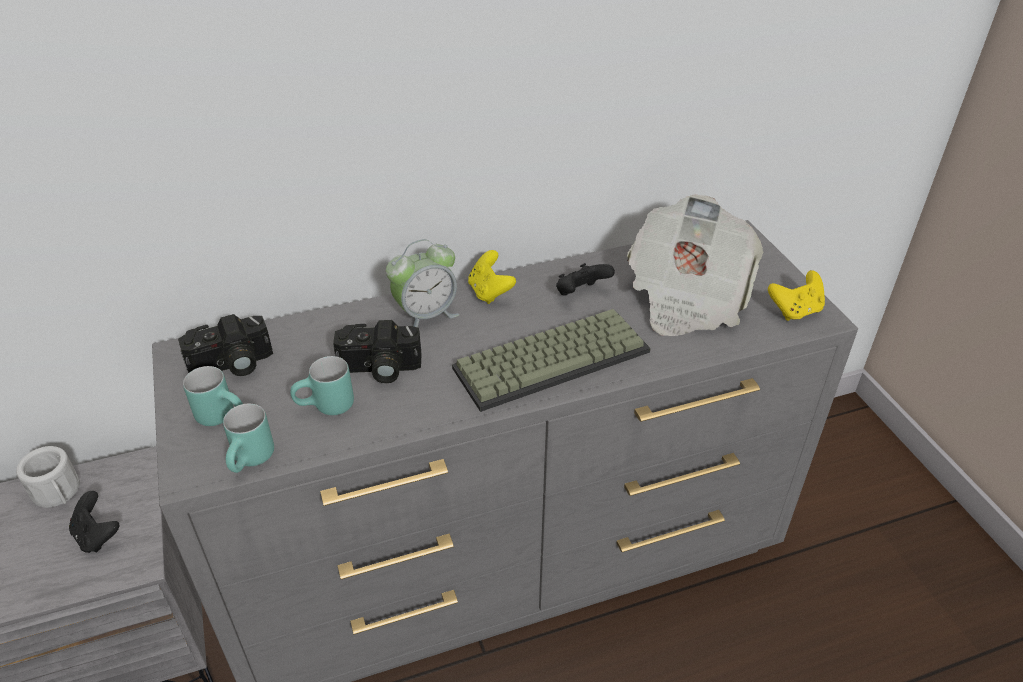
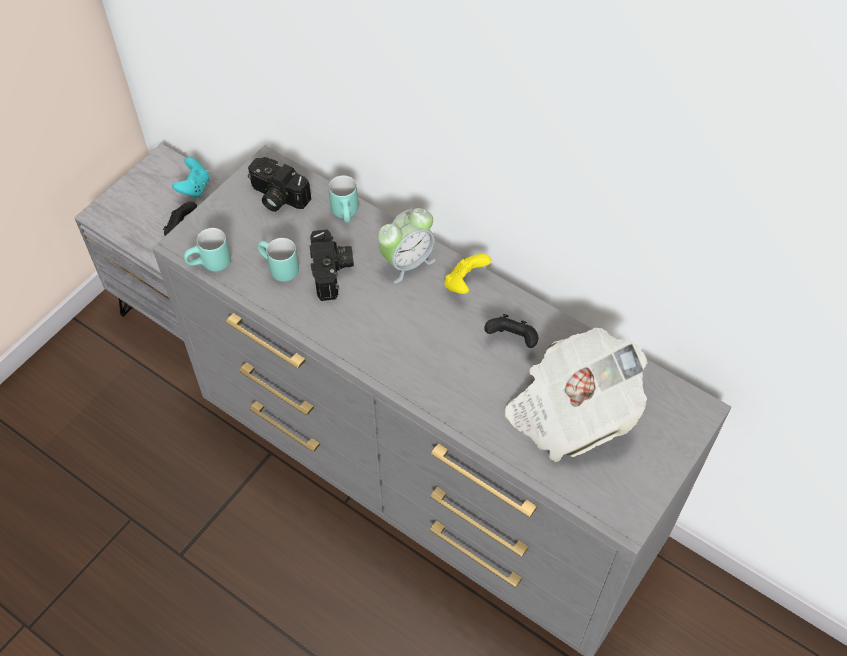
camera: 55 degrees right, 15 degrees up
(58, 493) = (194, 188): white mug -> turquoise game controller
(224, 415) = (234, 225): turquoise mug -> turquoise mug (347, 214)
(379, 369) = (333, 272): camera -> camera turned 150 degrees counterclockwise
(426, 315) = (407, 263): alarm clock -> alarm clock turned 60 degrees counterclockwise
(552, 357) = (424, 362): keyboard -> none
(795, 311) = (619, 497): yellow game controller -> none

